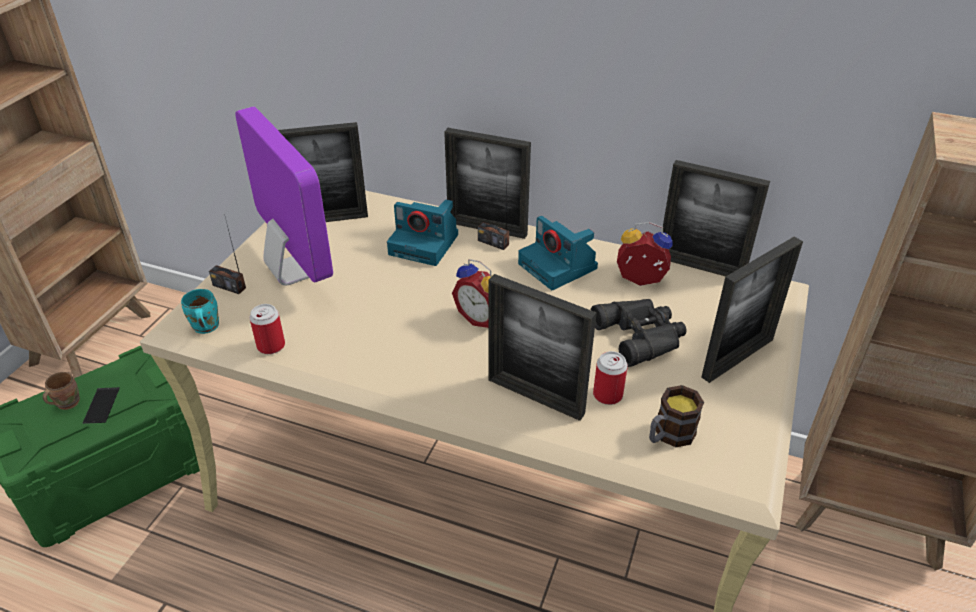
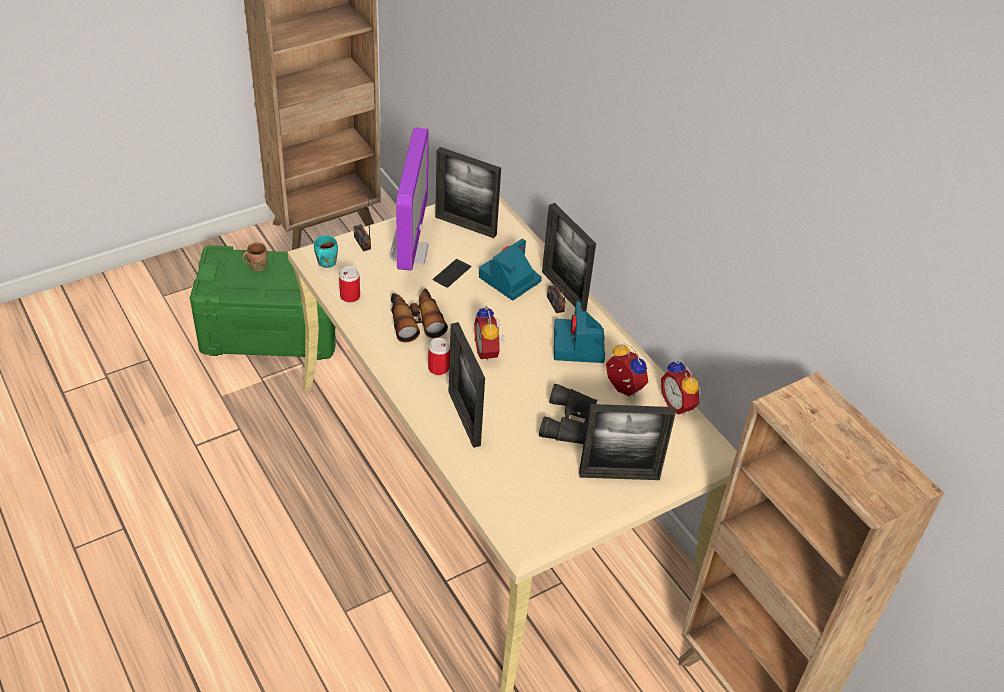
camera: 35 degrees right, 5 degrees up
(101, 405) = (274, 279): phone -> phone (452, 273)
(373, 330) = (415, 320): none -> binoculars
(425, 244) = (509, 280): camera -> camera turned 75 degrees clockwise
(607, 395) = (507, 444): can -> can (438, 368)
(669, 435) = (514, 489): mug -> none
(700, 267) = (679, 404): picture frame -> alarm clock

